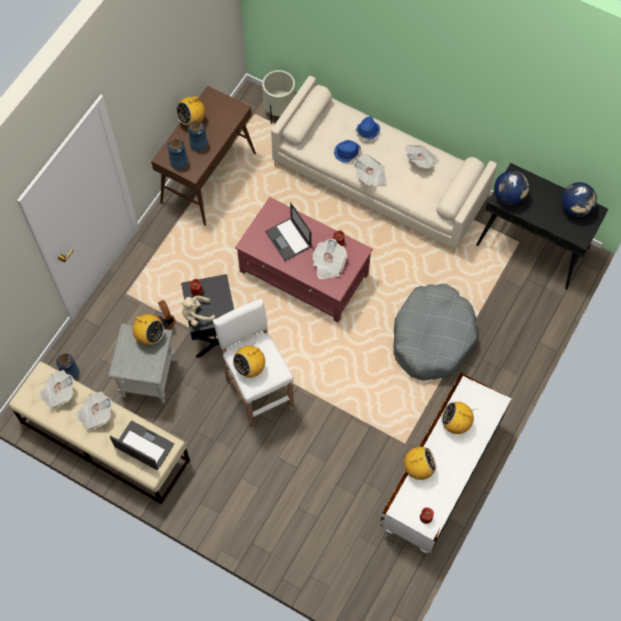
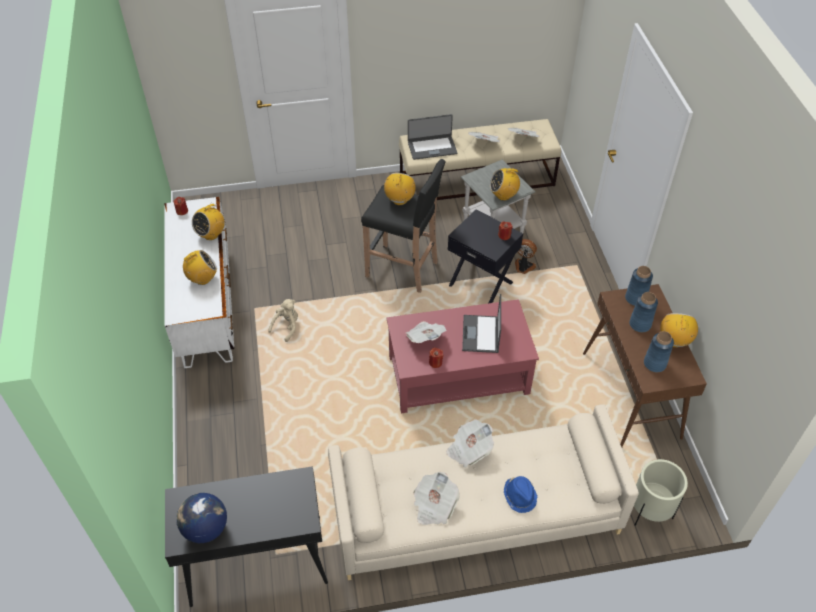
camera: 140 degrees right, 15 degrees down
(70, 372) = (549, 198): blue vase -> blue vase (655, 364)
(196, 315) = (484, 221): beige plush toy -> beige plush toy (287, 327)
(258, 392) = (403, 269): white stool -> black stool
(289, 239) = (481, 334): laptop -> laptop turned 105 degrees counterclockwise
(347, 153) = (516, 457): blue hat -> none
(432, 337) = (295, 400): grey dog bed -> none
(509, 196) = (292, 489): globe -> none

